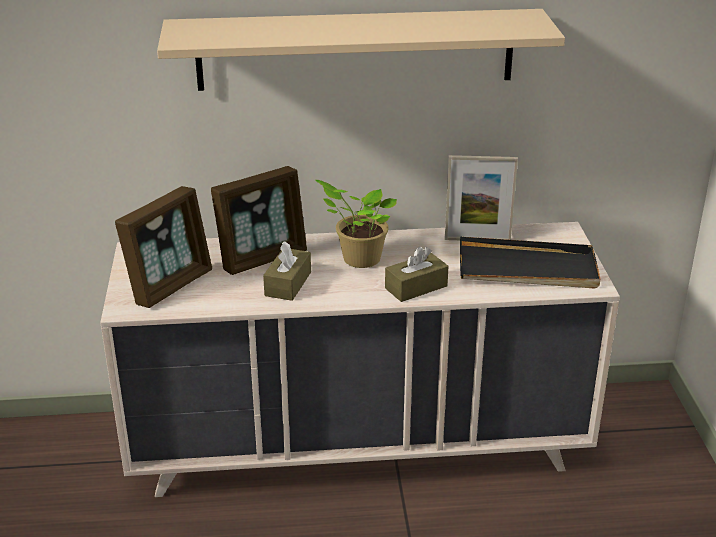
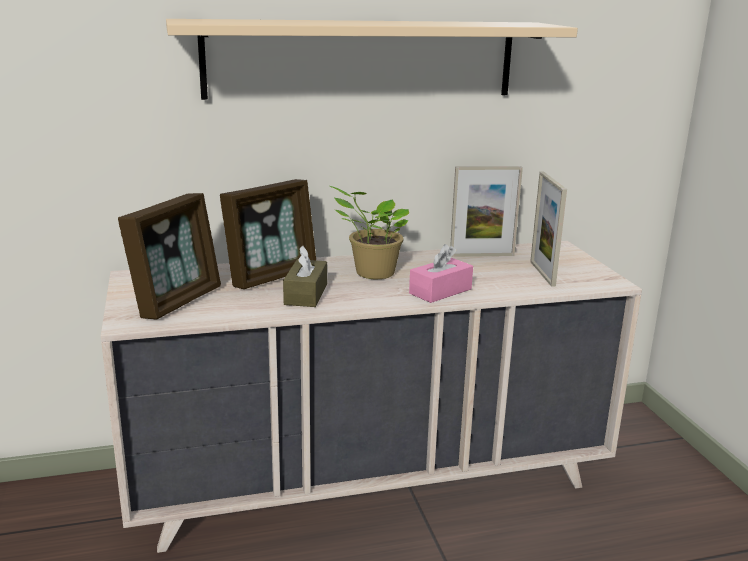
camera: 10 degrees left, 10 degrees down
(416, 287) = (440, 291): brown tissue box -> pink tissue box
(527, 269) = (542, 273): black tray -> picture frame

